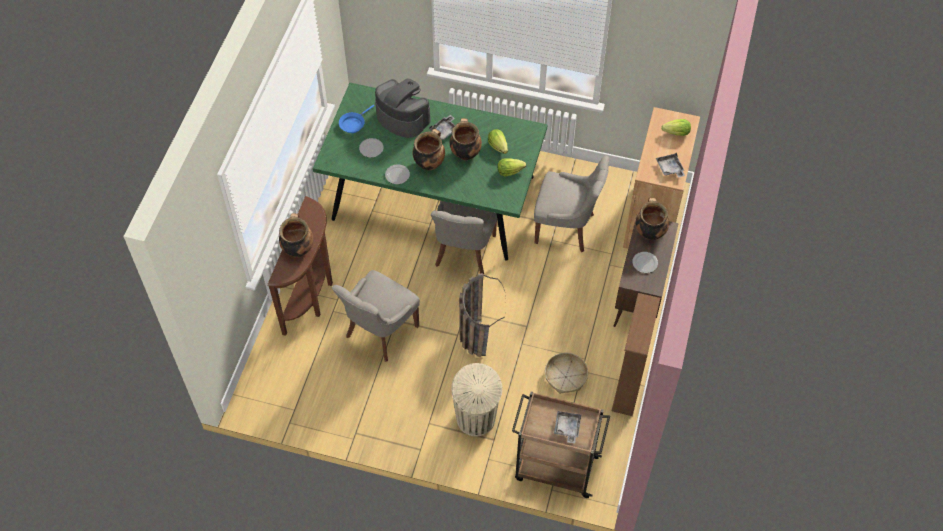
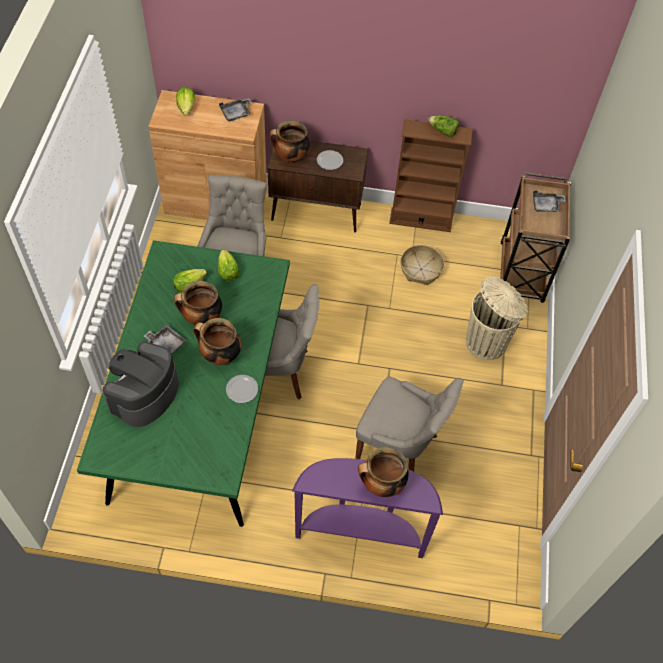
camera: 100 degrees left, 0 degrees up
(312, 295) = (360, 531): brown console table -> purple console table
(353, 124) = (156, 453): blue frying pan -> none
(371, 148) = (198, 425): plate -> none
(475, 330) = (380, 351): basket -> none
(642, 328) = (443, 131): none -> lettuce

